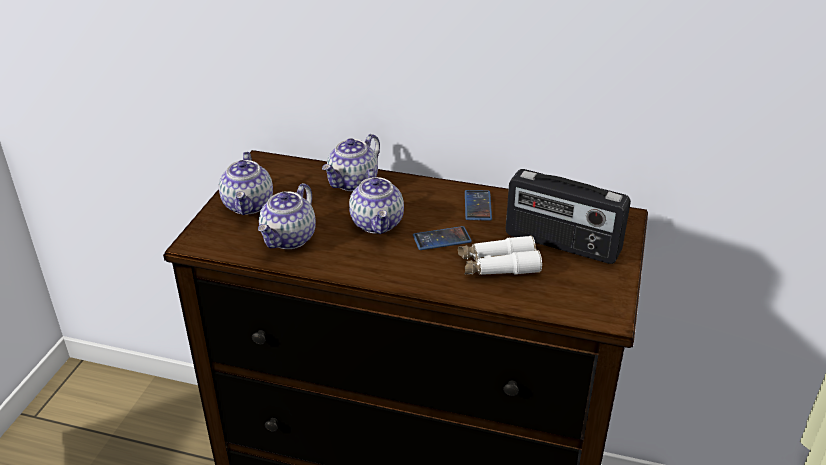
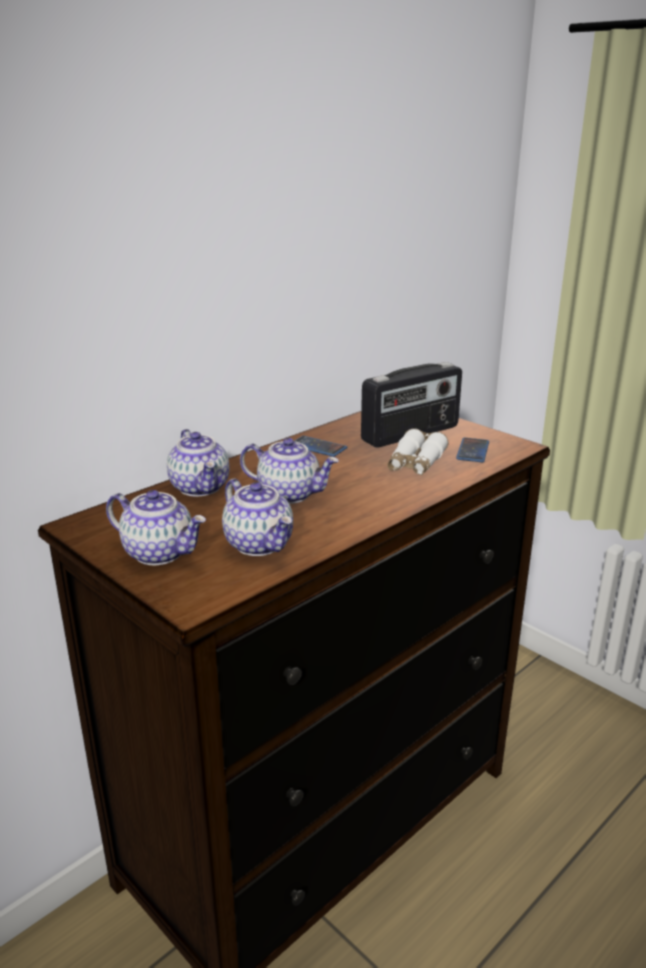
camera: 60 degrees left, 10 degrees down
(442, 239) = (350, 474): phone -> phone (472, 451)

